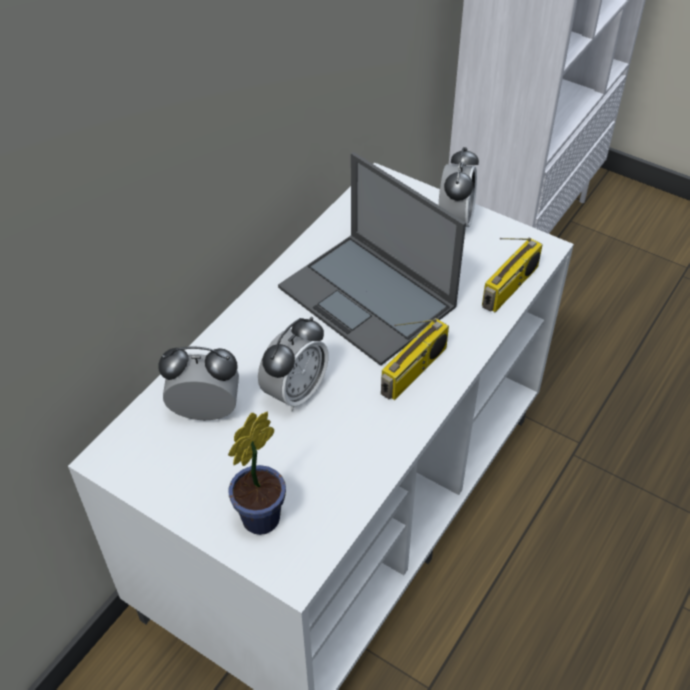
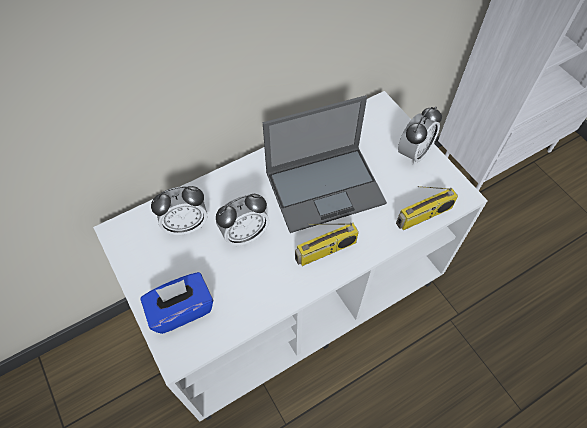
camera: 25 degrees right, 10 degrees up
(206, 411) = (186, 225): alarm clock -> alarm clock turned 135 degrees clockwise
(264, 515) = (181, 309): potted plant -> blue tissue box
(369, 298) = (326, 187): laptop -> laptop turned 90 degrees counterclockwise

